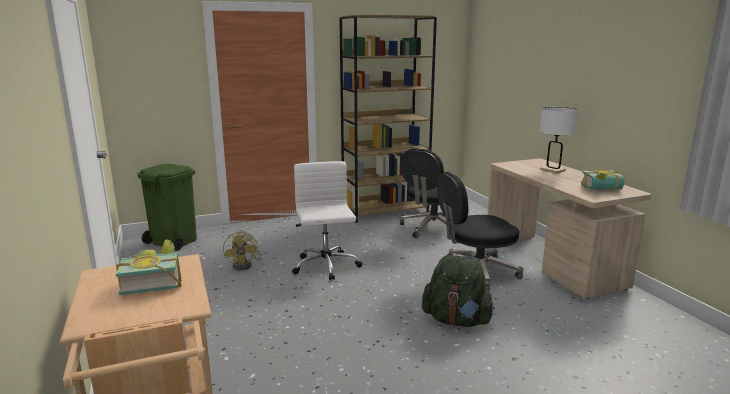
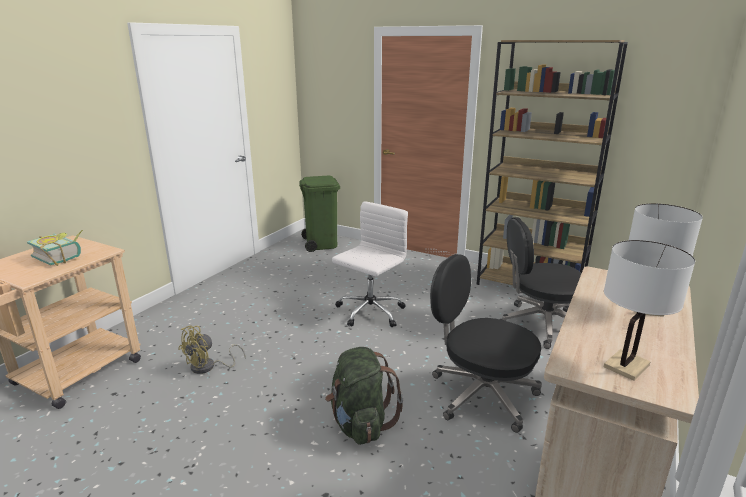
camera: 50 degrees right, 5 degrees up
(245, 265) = (323, 282): yellow fan -> yellow fan (208, 367)
(602, 189) = (626, 365): book -> white table lamp

